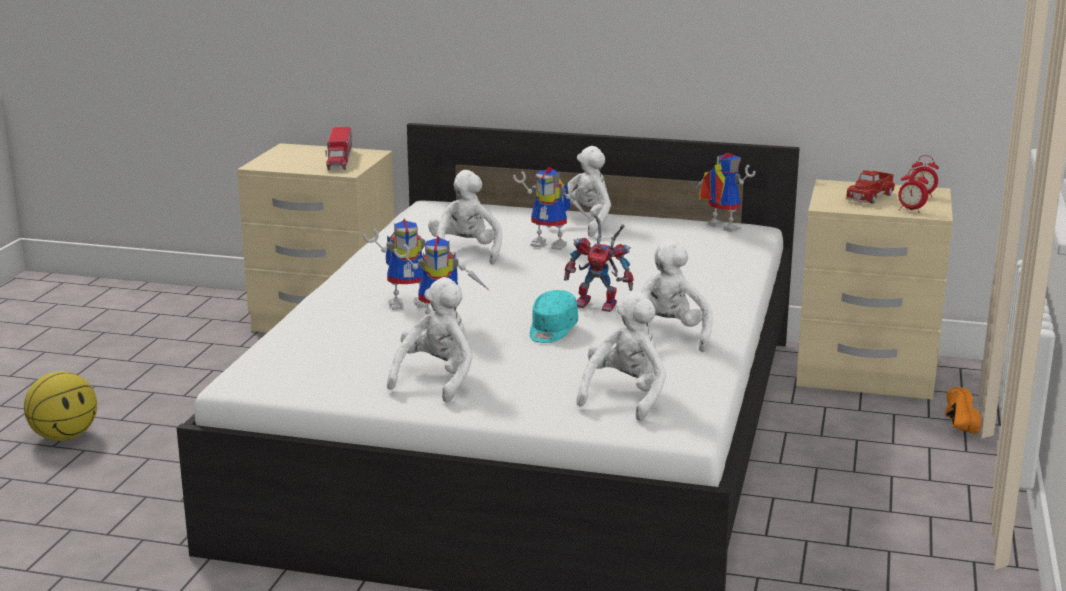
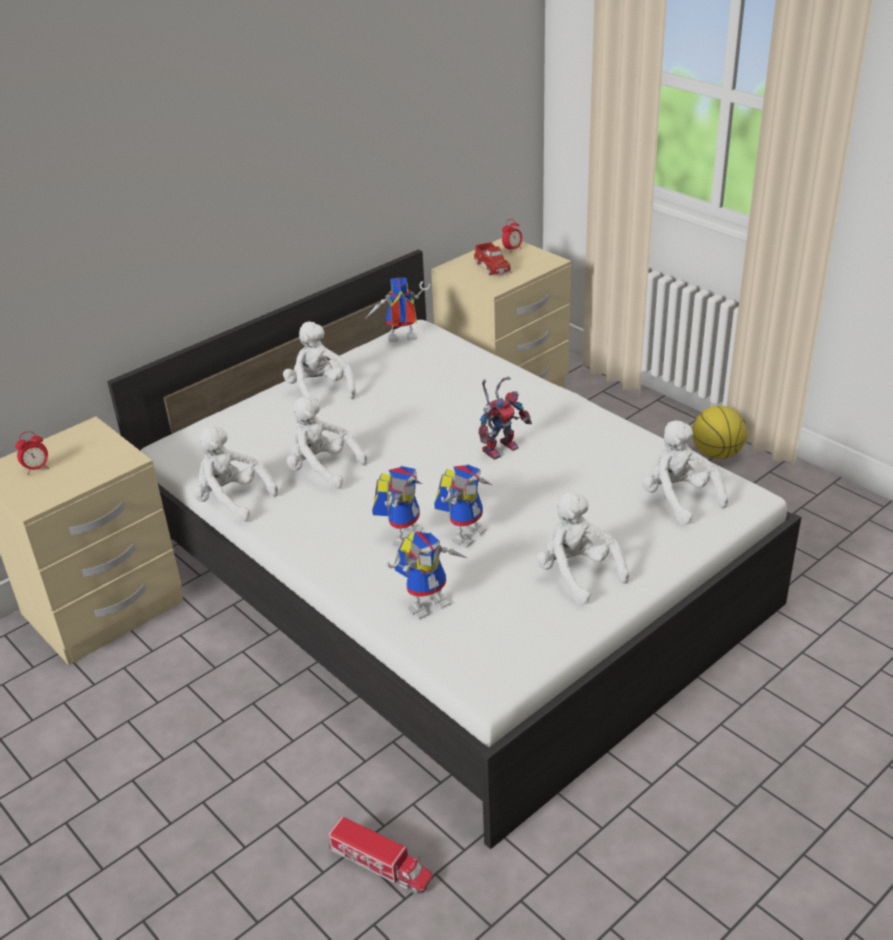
camera: 55 degrees left, 15 degrees up
(65, 437) = (167, 879): basketball -> basketball (716, 454)
(339, 160) = (84, 452): toy truck -> toy truck (381, 865)
(552, 330) = (532, 486): turquoise cap -> none
(553, 244) = (350, 421): toy robot -> toy robot (428, 601)
(666, 336) = (586, 442): white plush toy -> white plush toy (231, 500)
(910, 210) = (536, 264): alarm clock -> alarm clock (37, 469)
(955, 421) = (600, 394): orange shoe -> none

